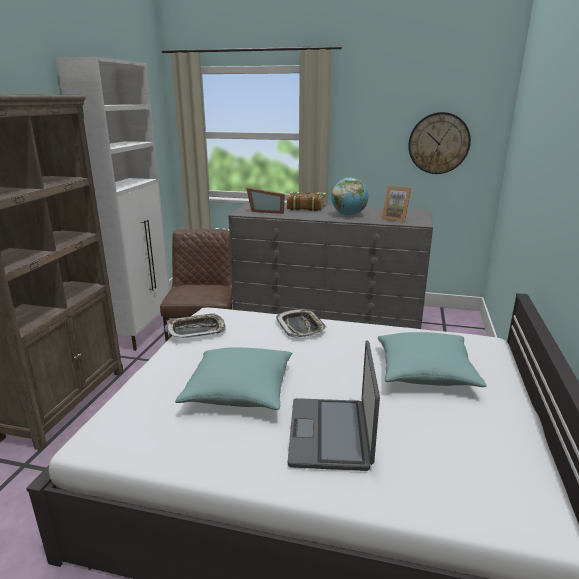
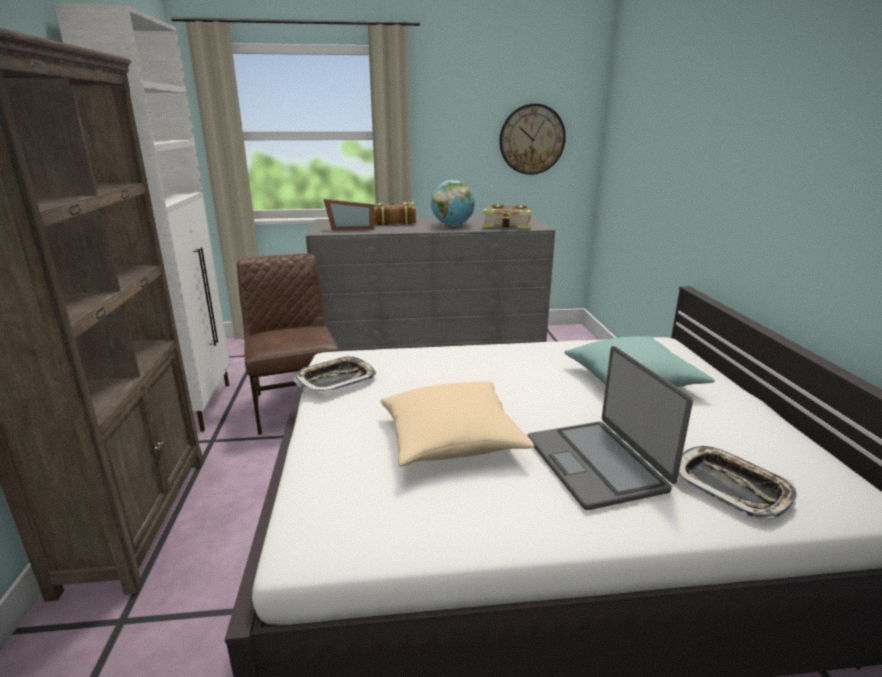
camera: 20 degrees left, 0 degrees up
(239, 391) = (451, 440): turquoise pillow -> beige pillow
(301, 327) = (461, 356): tray -> tray (730, 487)
(395, 219) = (507, 225): picture frame -> book

